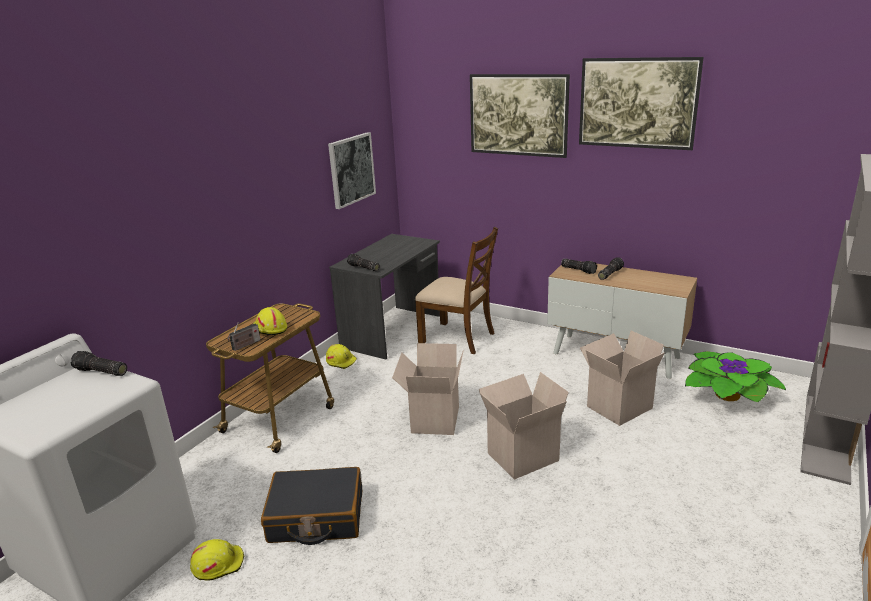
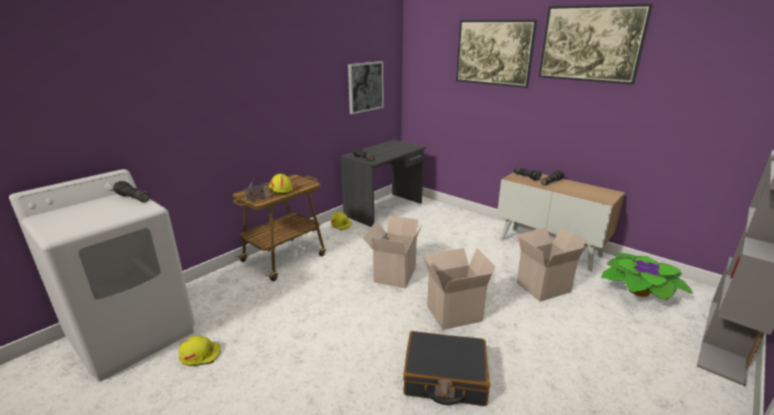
camera: 10 degrees right, 0 degrees up
(316, 517) = (283, 332): black suitcase -> black suitcase (445, 377)
(458, 338) = (430, 219): brown chair -> none

